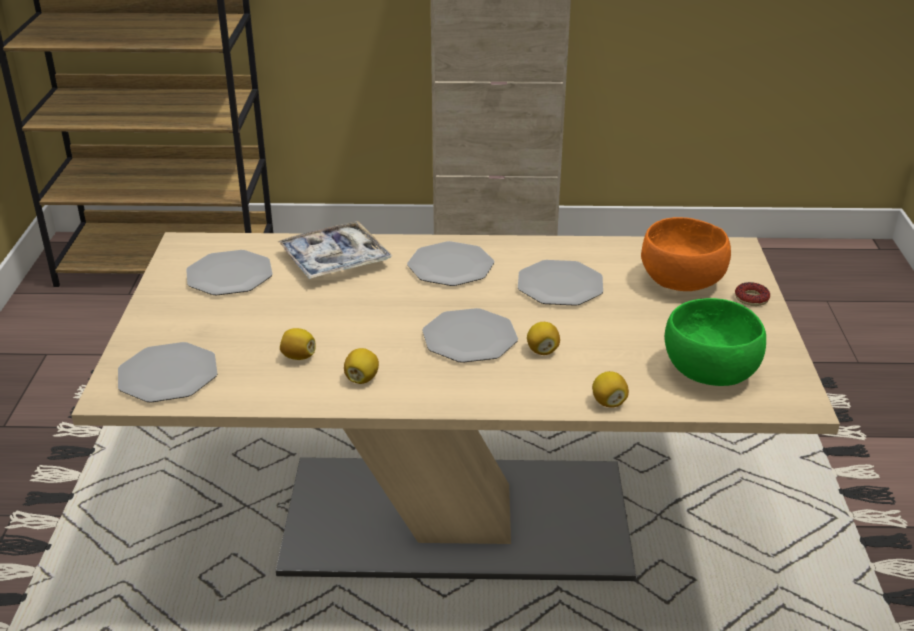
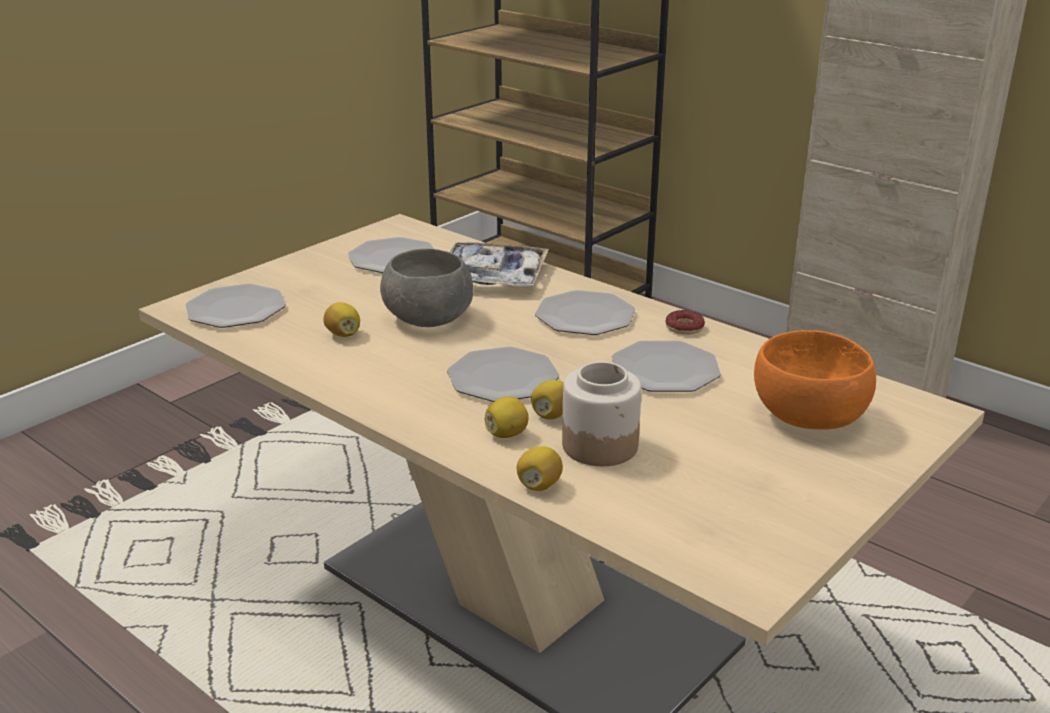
camera: 40 degrees right, 5 degrees down
(342, 314) = (428, 317): none -> grey bowl
(362, 379) = (362, 370): lemon -> lemon (507, 434)
(602, 357) = (600, 445): none -> jar
(710, 372) = (694, 510): green bowl -> none
(751, 298) = (869, 465): donut -> donut (684, 327)

